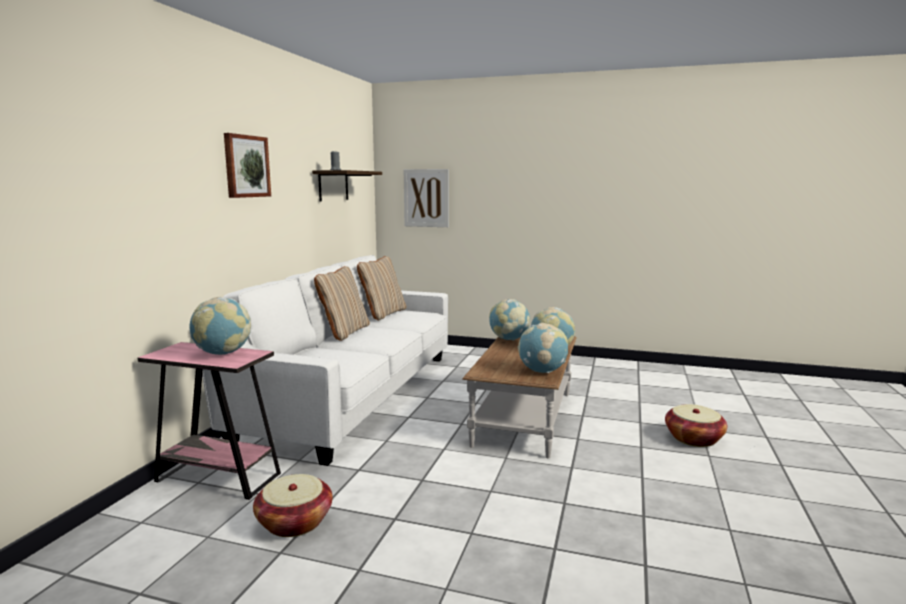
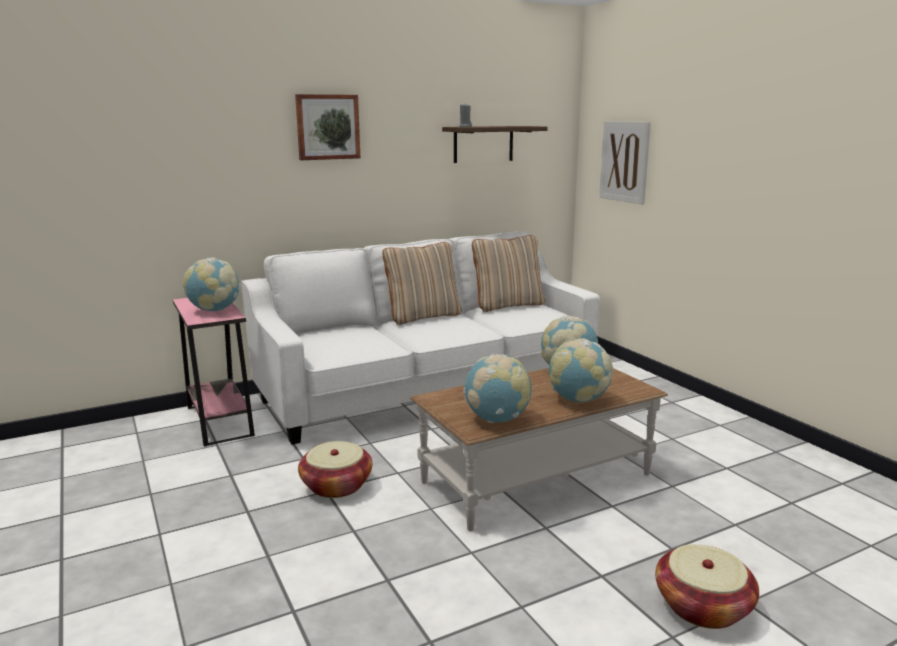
camera: 45 degrees right, 5 degrees up
(294, 522) = (194, 477): basket -> basket (336, 486)

